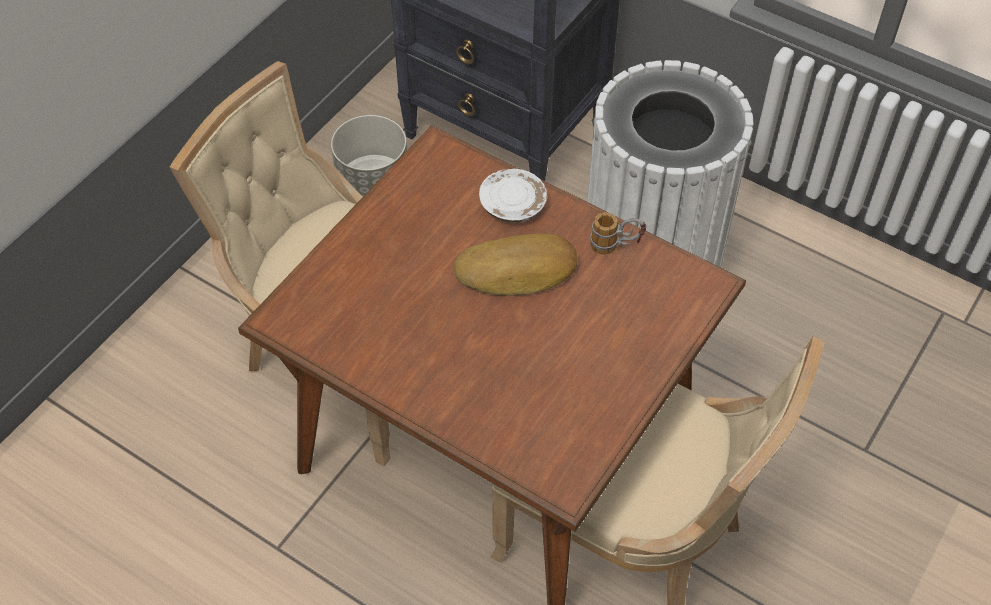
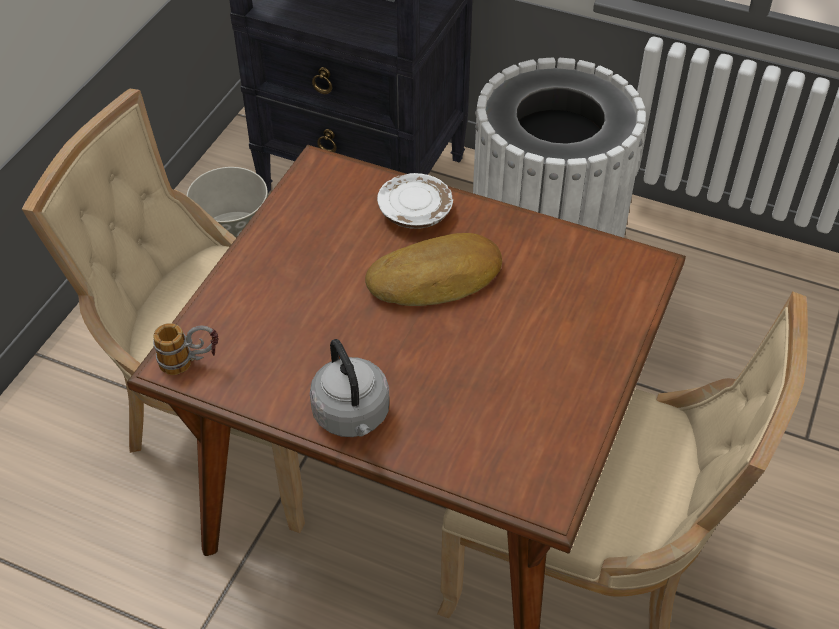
camera: 10 degrees left, 5 degrees down
(418, 387) = (352, 417): none -> grey kettle
(616, 246) = (538, 239): mug -> mug (190, 363)

